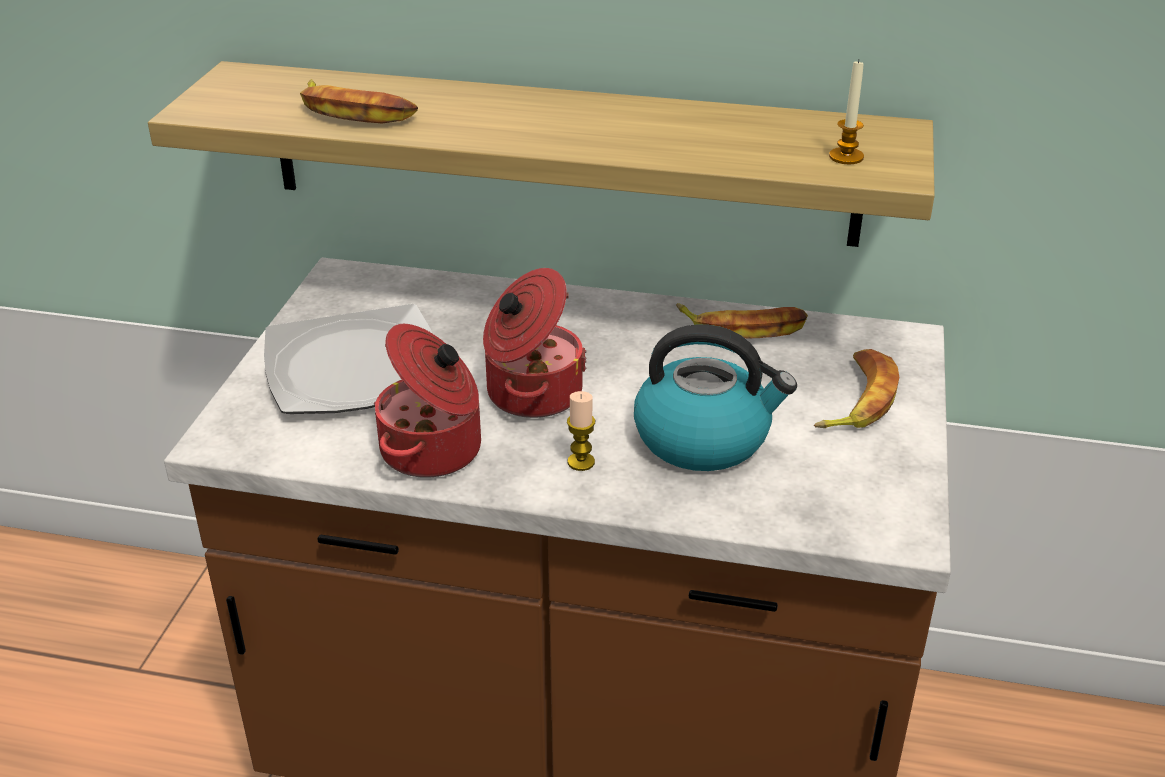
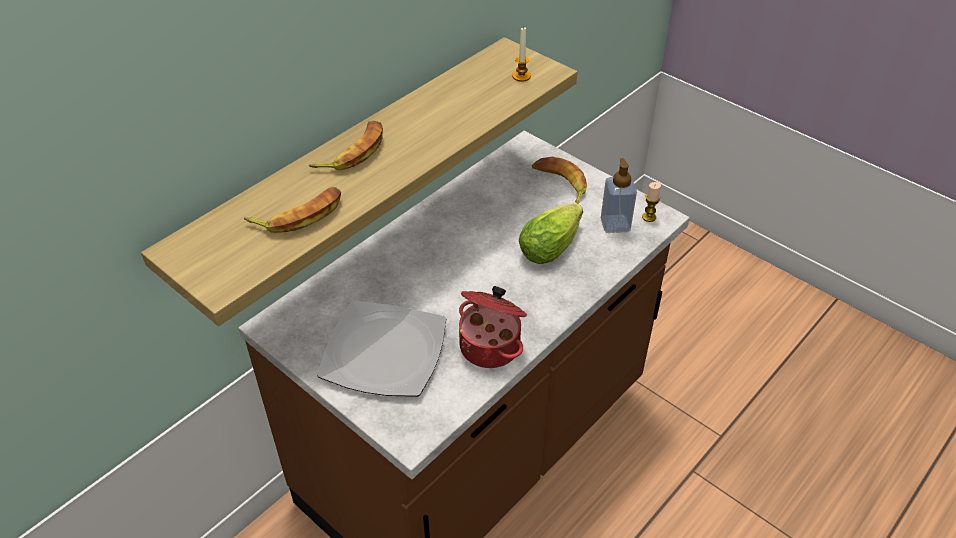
camera: 60 degrees left, 10 degrees up
(531, 393) = (468, 289): cooking pot -> none
(581, 462) = (541, 294): candle -> candle (649, 217)
(704, 438) = (553, 244): kettle -> lettuce
(743, 327) = (473, 190): banana -> banana (353, 152)
(824, 487) = (615, 224): none -> soap dispenser

